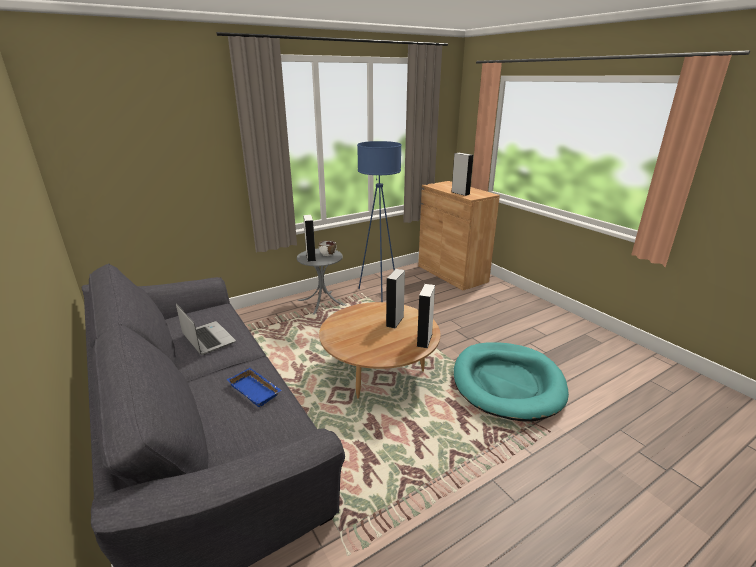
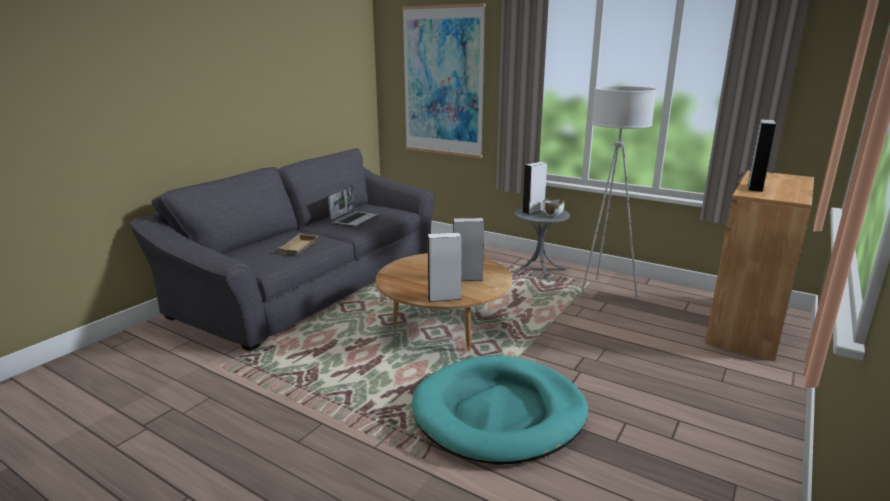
camera: 65 degrees right, 5 degrees down
(161, 159) = (443, 82): none -> picture
(256, 390) = (299, 247): blue tray -> beige tray
(379, 293) = (603, 292): blue floor lamp -> white floor lamp

